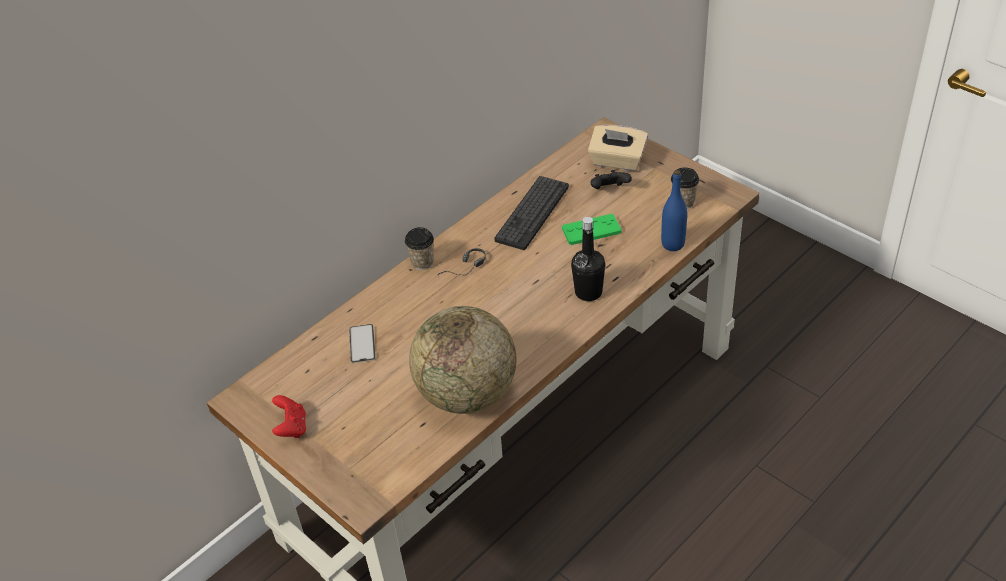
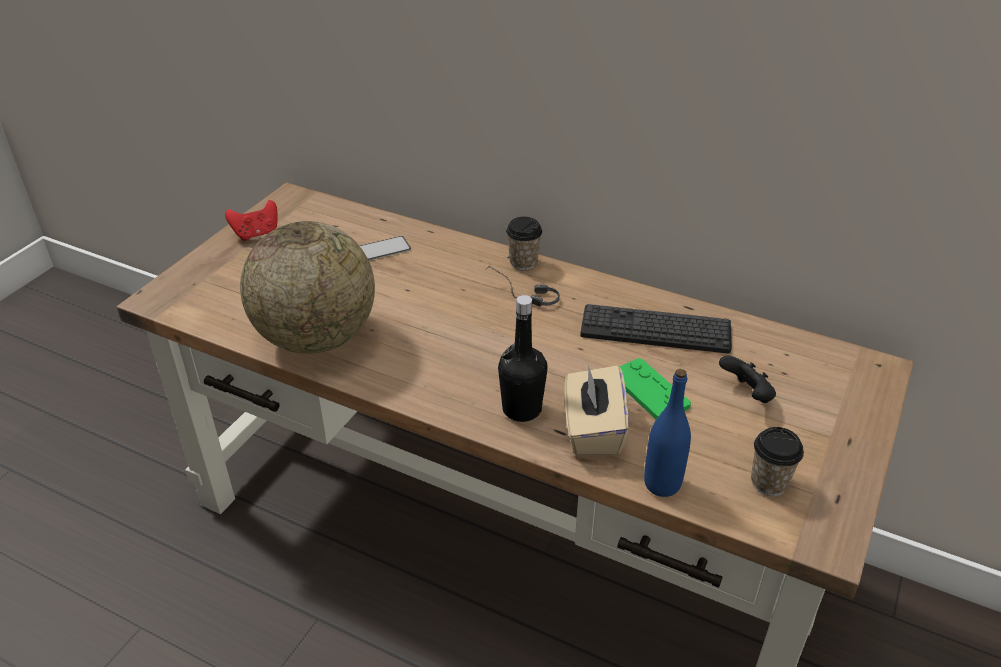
camera: 70 degrees right, 5 degrees down
(617, 161) = (817, 392): beige tissue box -> beige tissue box (592, 430)

